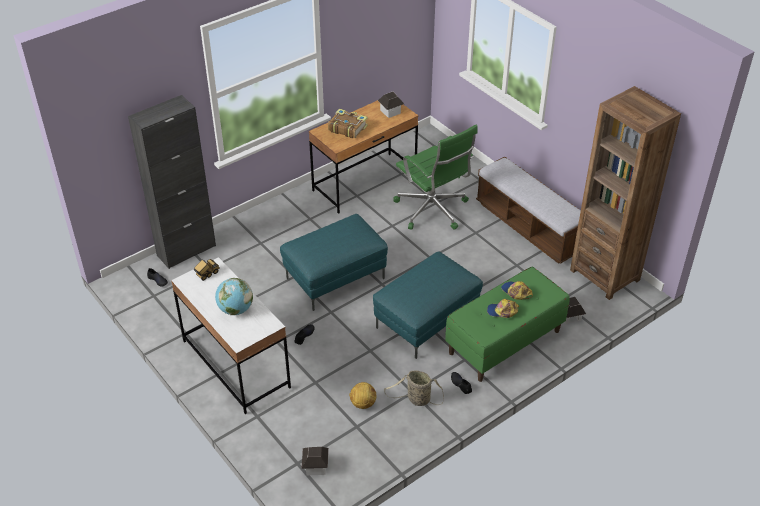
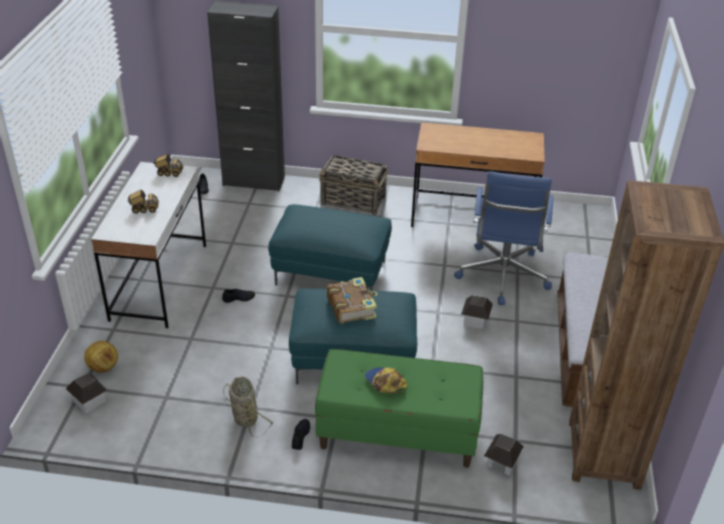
camera: 45 degrees right, 5 degrees down
(235, 309) = (144, 209): globe -> toy truck
(276, 219) = (354, 201): none -> basket
(347, 128) = (458, 137): book -> book (351, 306)
(363, 404) = (198, 384): football -> football (103, 368)
(390, 111) = (521, 145): toy house -> toy house (475, 320)
(433, 210) = (502, 276): green office chair -> blue office chair
(516, 292) = (426, 376): cap -> none

